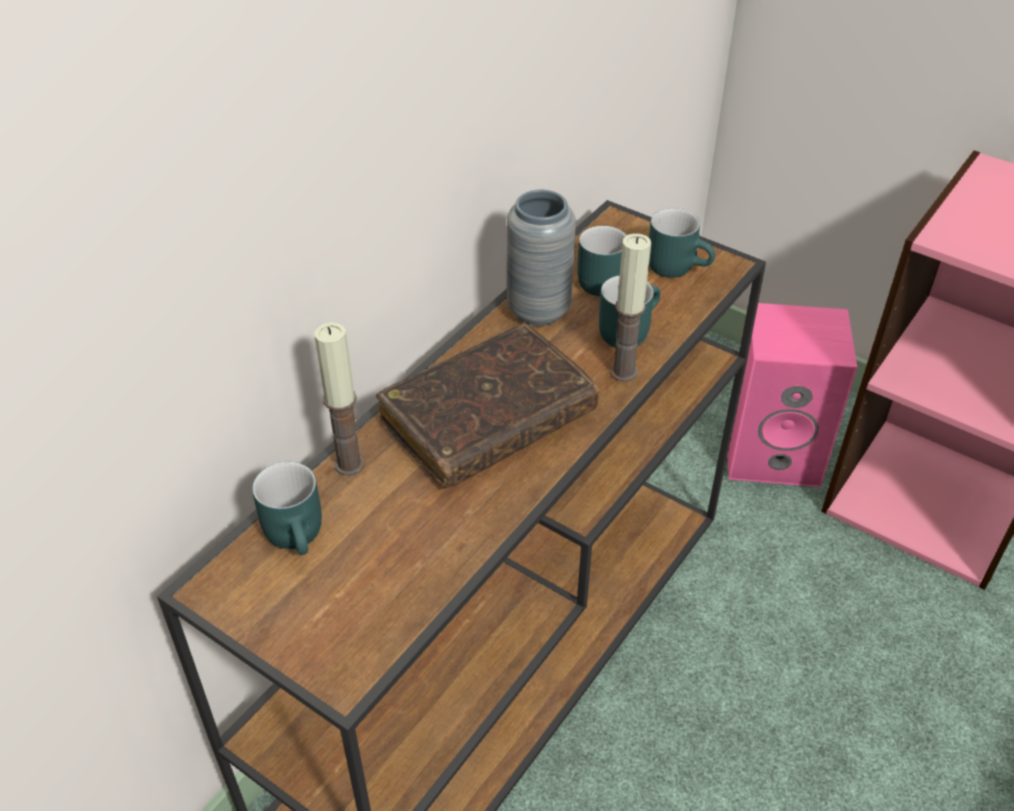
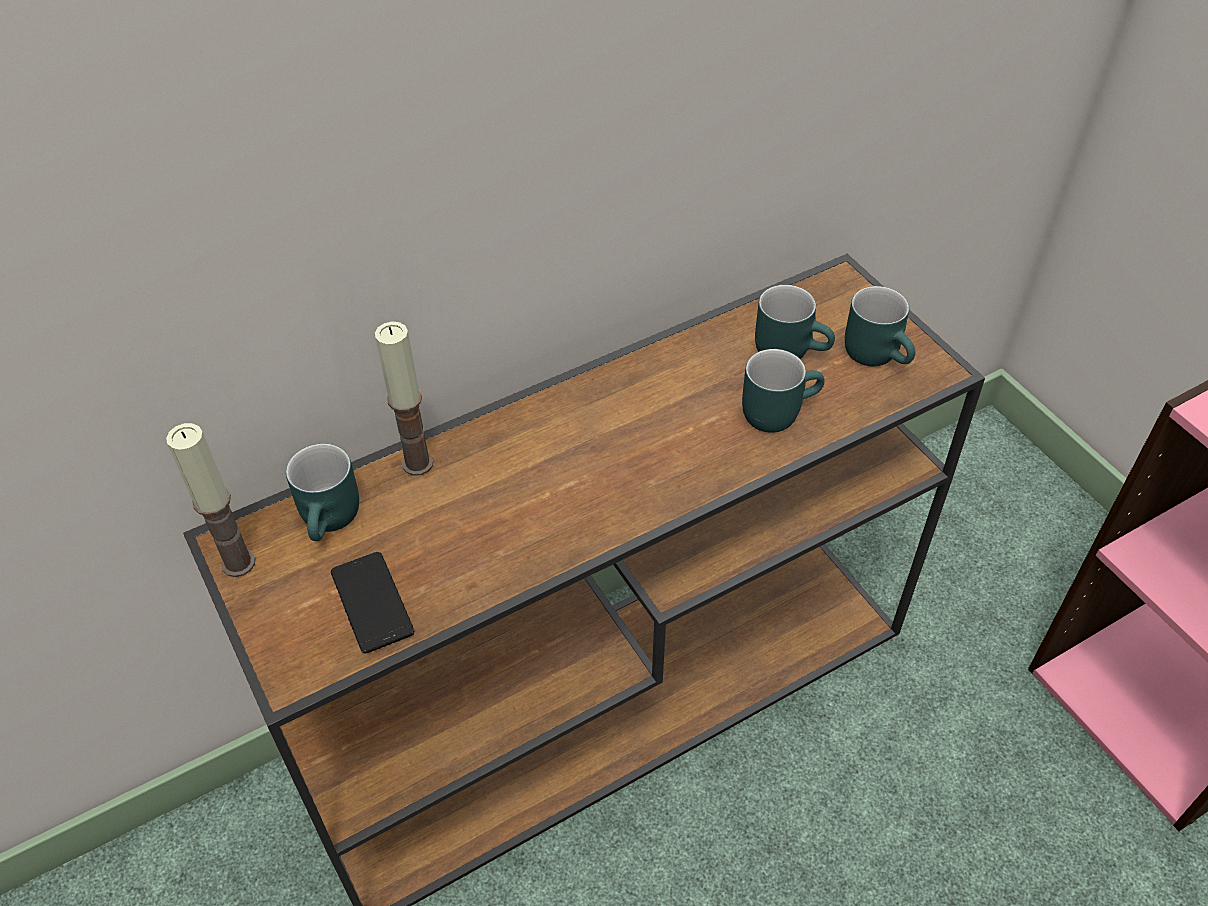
camera: 25 degrees right, 5 degrees up
(380, 591) = (372, 602): none -> phone
(488, 420) = (574, 462): brown book -> none
(538, 310) = (696, 359): grey vase -> none
(623, 372) = (744, 456): candle -> candle (238, 563)
(774, 452) = (1009, 583): pink speaker -> none

